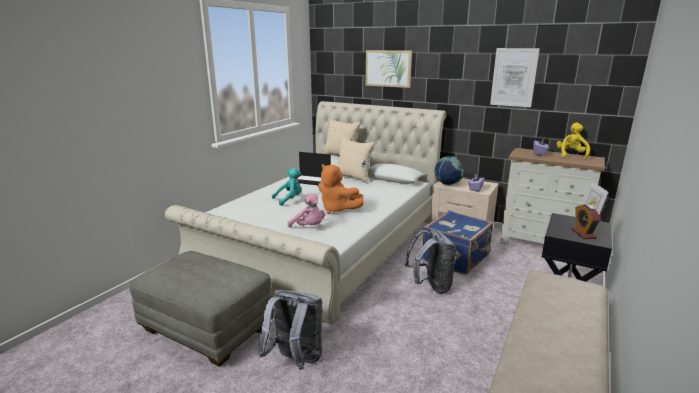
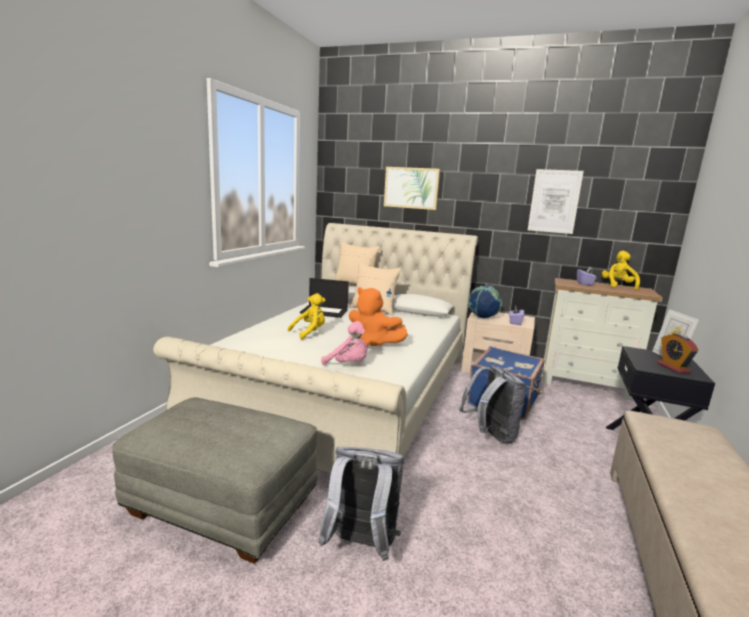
camera: 10 degrees left, 5 degrees down
(289, 200) = (309, 332): turquoise plush toy -> yellow plush toy

